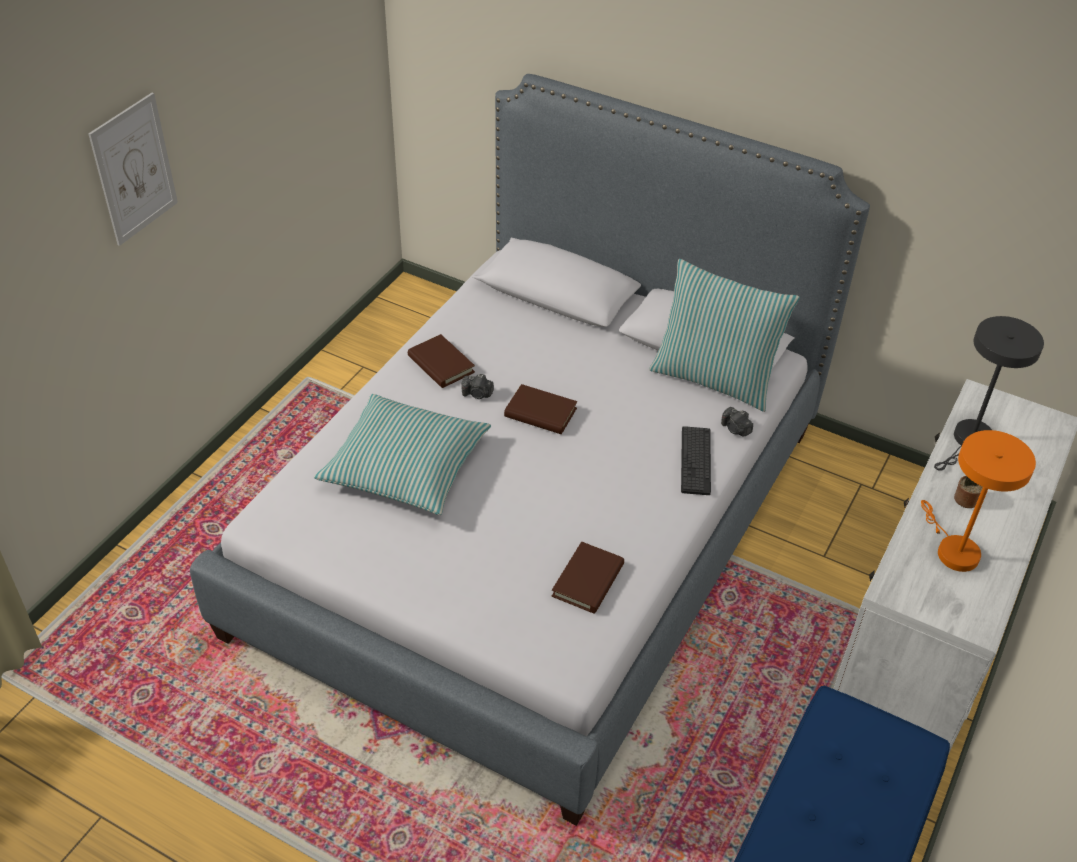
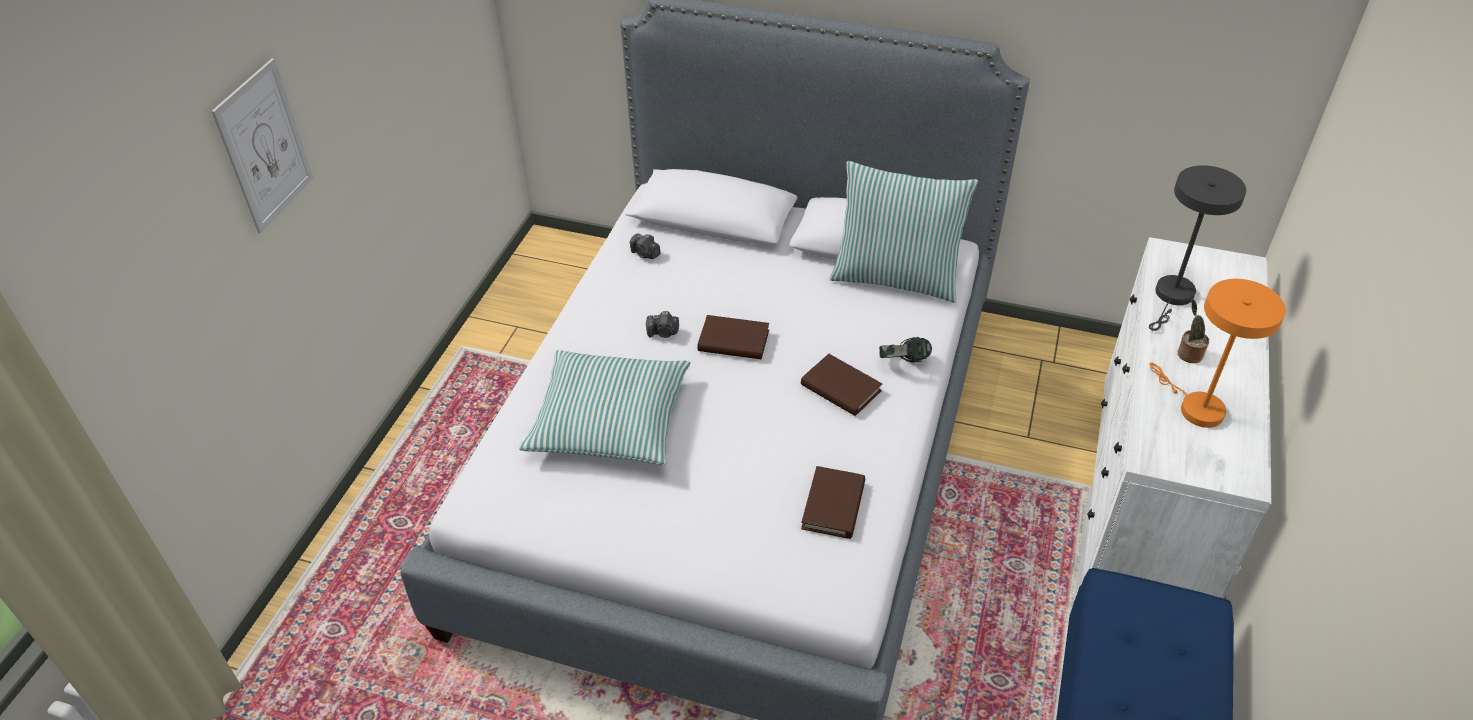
camera: 10 degrees left, 0 degrees up
(441, 364) = (616, 308): brown book -> brown book (840, 388)
(695, 461) = (903, 363): keyboard -> headphones
(735, 429) = (932, 324): camera -> camera (645, 254)

